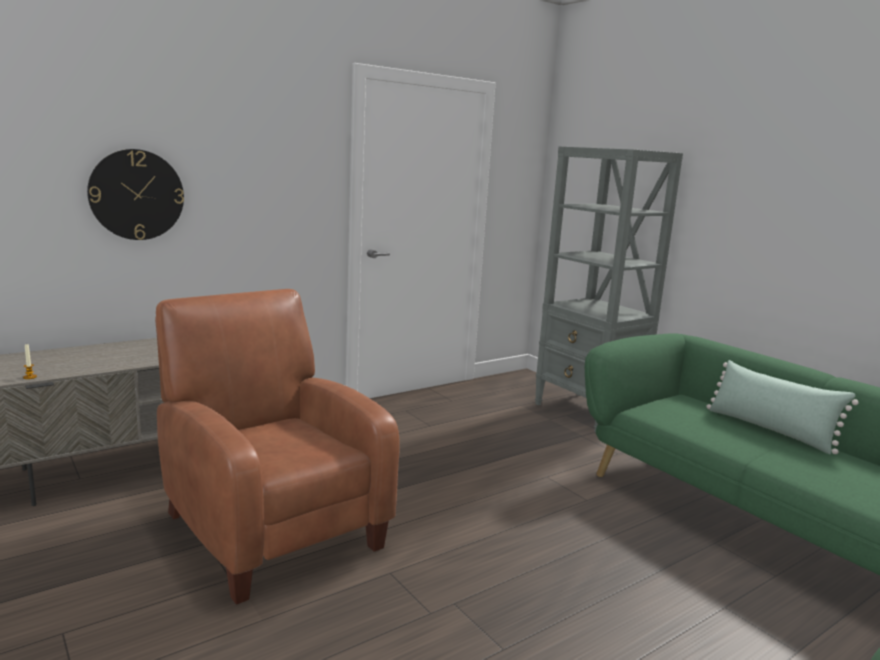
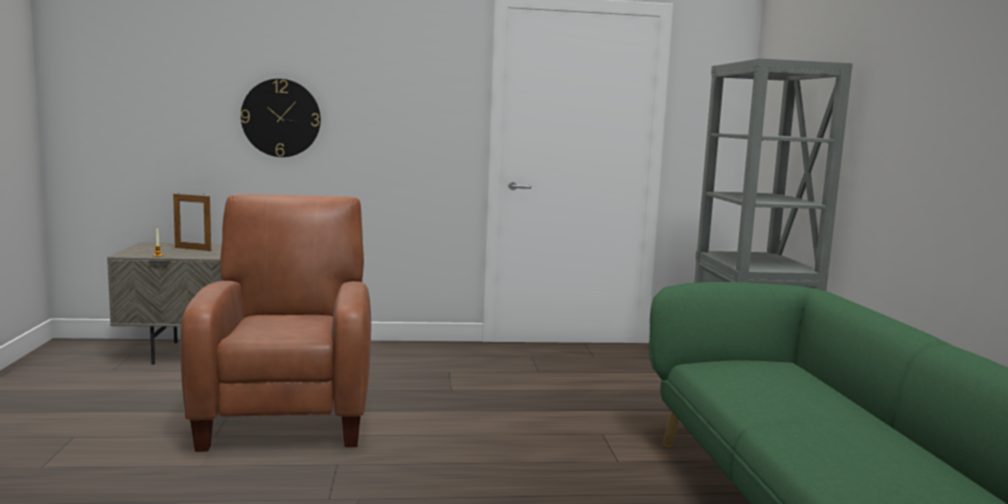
camera: 30 degrees right, 5 degrees down
(55, 359) = (193, 249): none -> picture frame
(770, 430) = (842, 406): green pillow -> none

